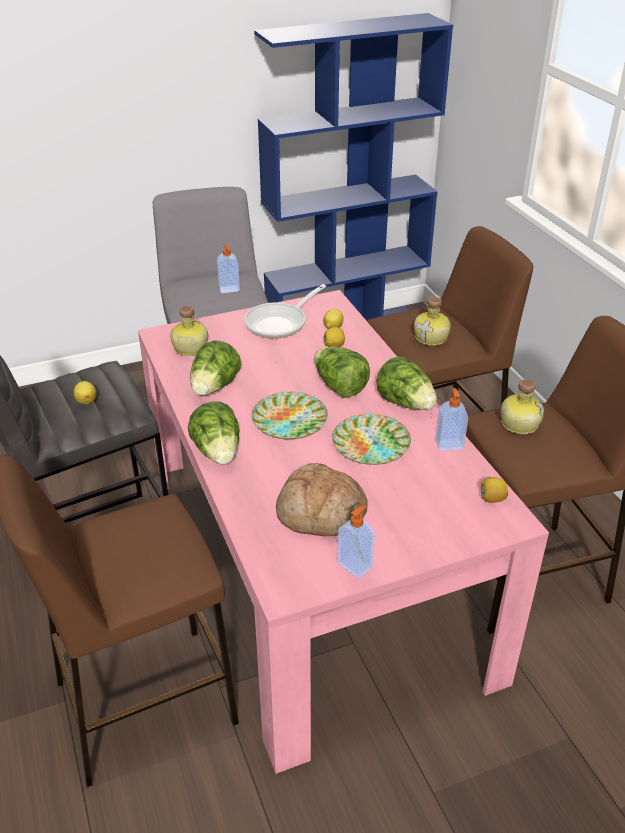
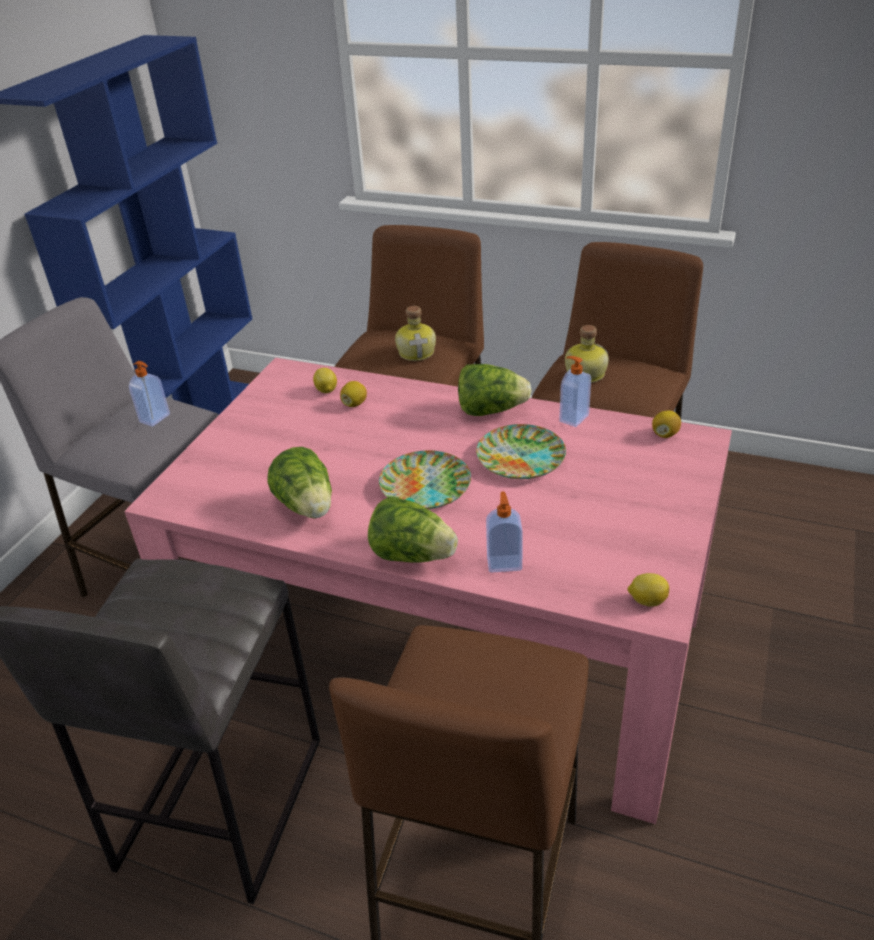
camera: 45 degrees left, 0 degrees up
(86, 401) = (190, 611): lemon -> lemon (647, 600)
(189, 348) = (217, 491): bottle -> none
(279, 323) = (270, 415): frying pan -> none
(320, 514) = (579, 535): bread -> none
(339, 387) = (418, 432): lettuce -> none
(355, 565) = (668, 550): soap dispenser -> soap dispenser (504, 562)

